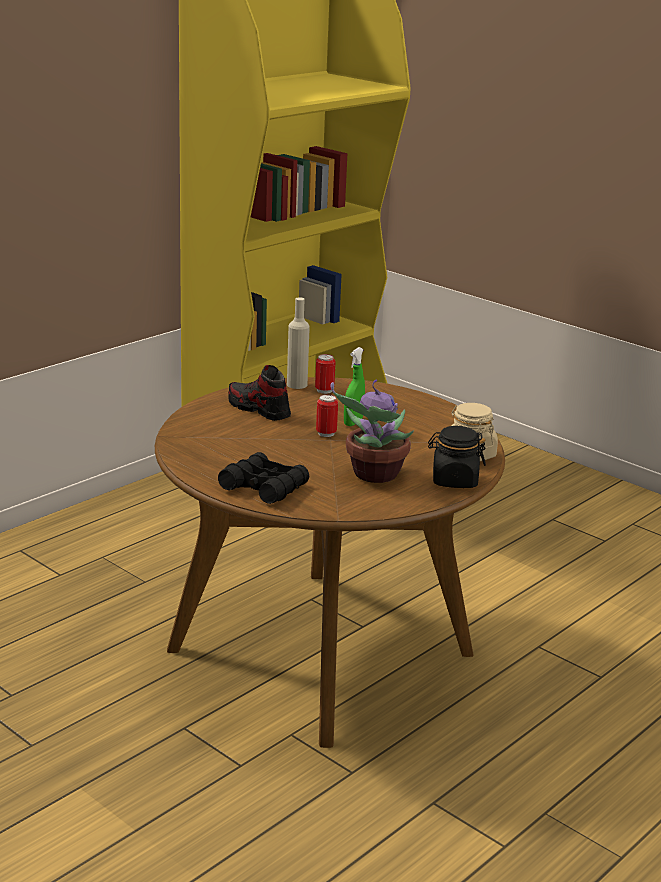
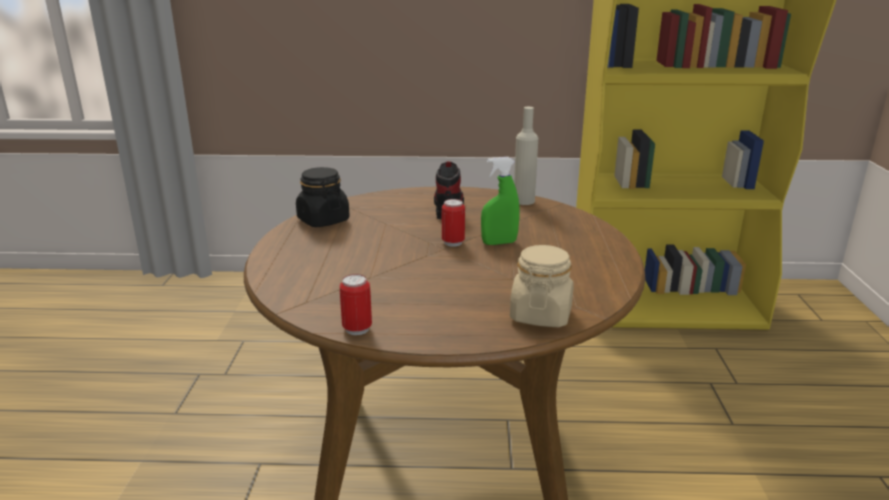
camera: 50 degrees right, 0 degrees up
(264, 487) = (298, 262): black binoculars -> none
(324, 390) = (536, 212): can -> can (357, 329)
(373, 475) = (404, 291): potted plant -> none
(454, 480) = (464, 331): black jar -> black jar (323, 220)

